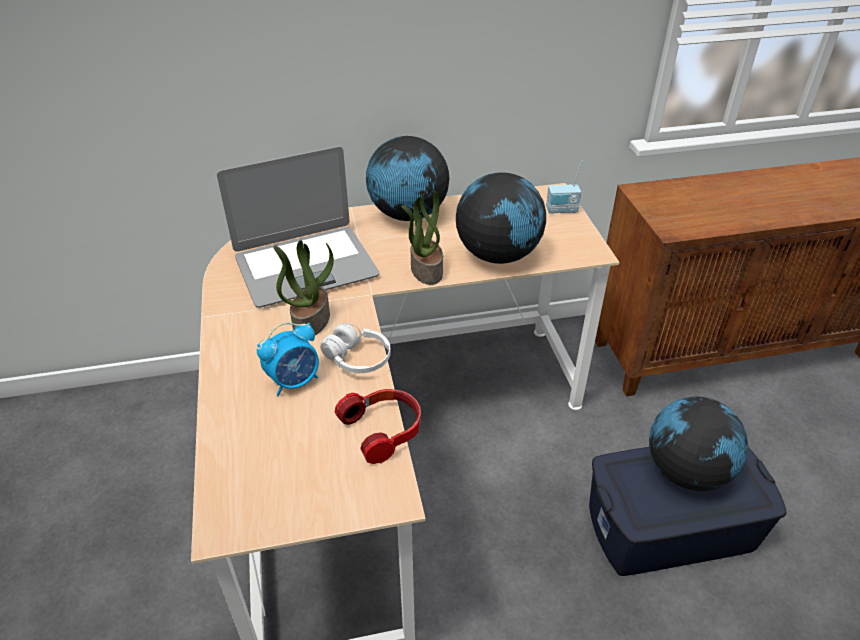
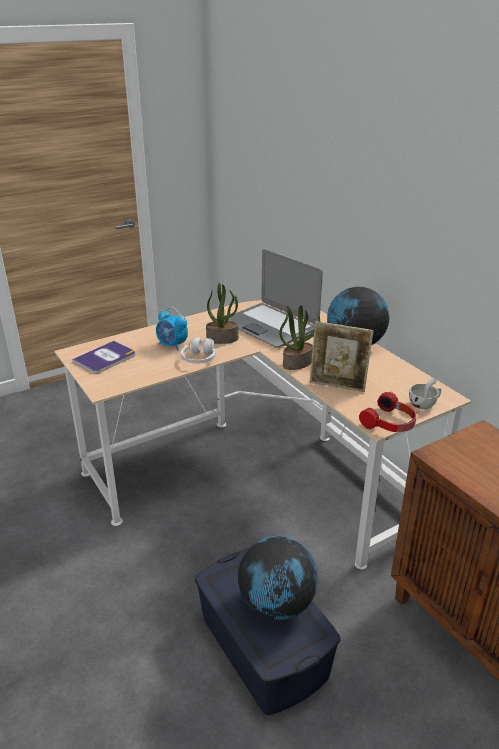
camera: 70 degrees right, 10 degrees down
(280, 478) = (105, 358): none -> book
(384, 430) = (148, 378): headphones -> headphones (390, 423)
(498, 255) = (338, 386): globe -> picture frame
(562, 211) = (424, 404): radio -> white cup

